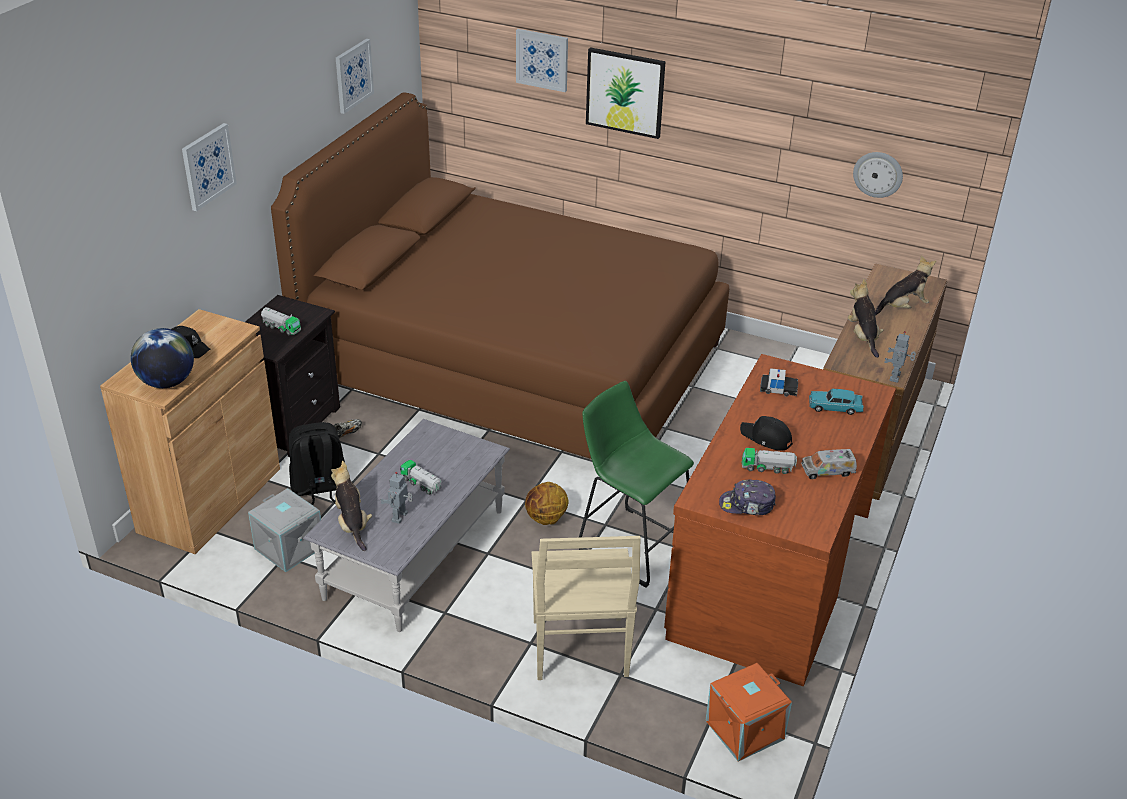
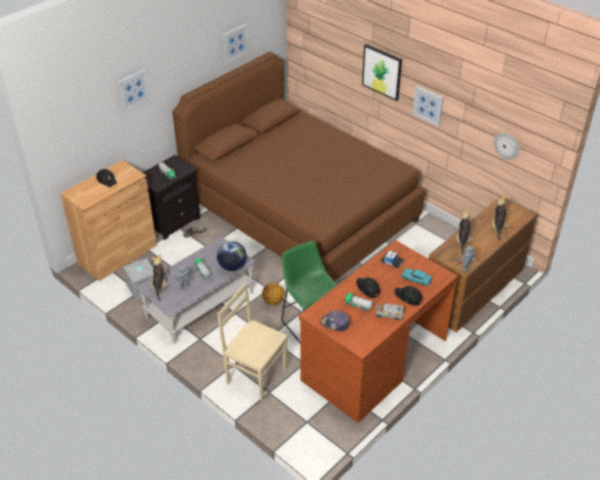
camera: 20 degrees right, 5 degrees up
(167, 382) = (89, 197): globe -> globe (232, 267)
(319, 489) = (170, 260): black backpack -> none
(542, 59) = (343, 45): picture -> picture (428, 105)
(580, 650) = (255, 375): beige chair -> beige chair turned 105 degrees clockwise
(745, 731) = (315, 437): orange storage box -> none
(841, 437) = (408, 297): none -> black cap
(902, 307) = (498, 226): plush toy -> plush toy turned 75 degrees counterclockwise

